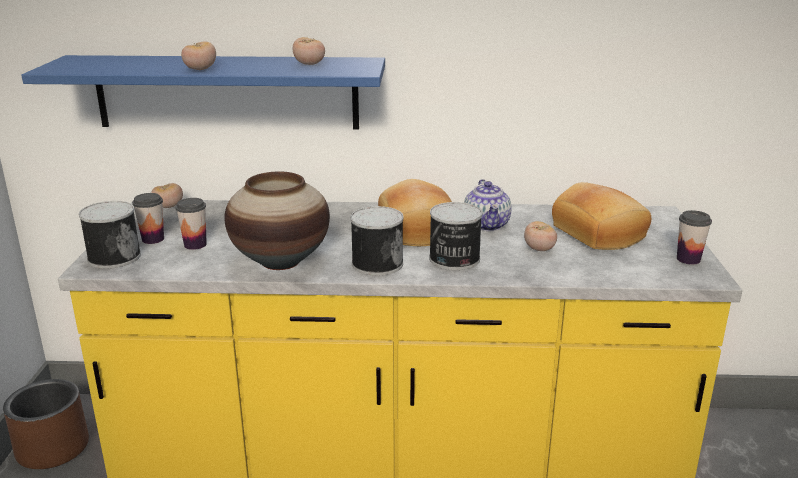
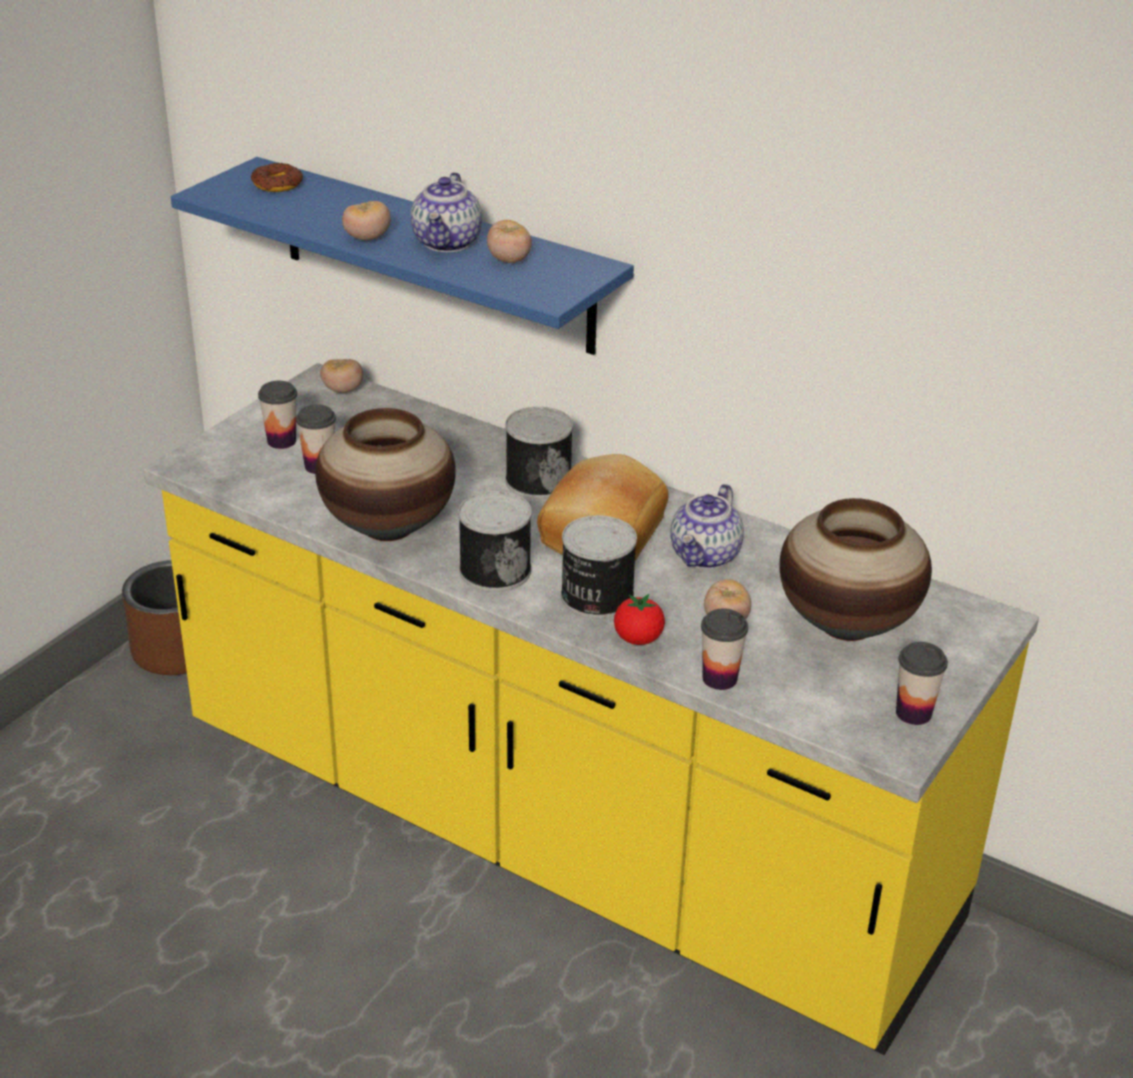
camera: 30 degrees right, 10 degrees up
(99, 61) = (277, 184): none -> donut
(113, 257) = (219, 455): can -> can (538, 480)
(258, 64) = (448, 243): none -> teapot
(505, 271) = (638, 639): none -> tomato
(574, 275) = (719, 678): none -> cup
(600, 233) = (847, 625): bread -> vase

